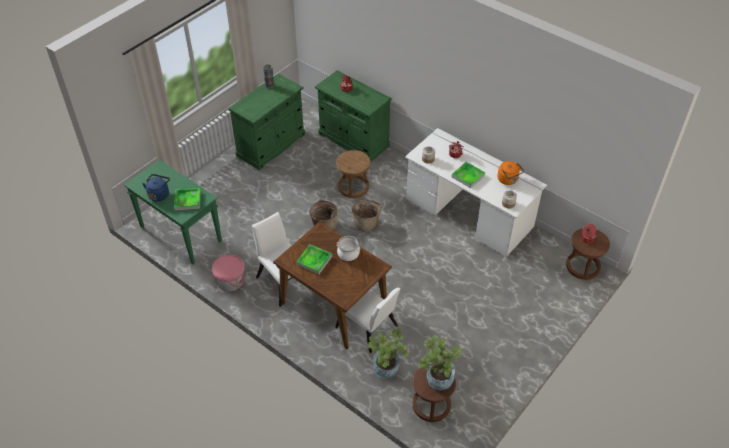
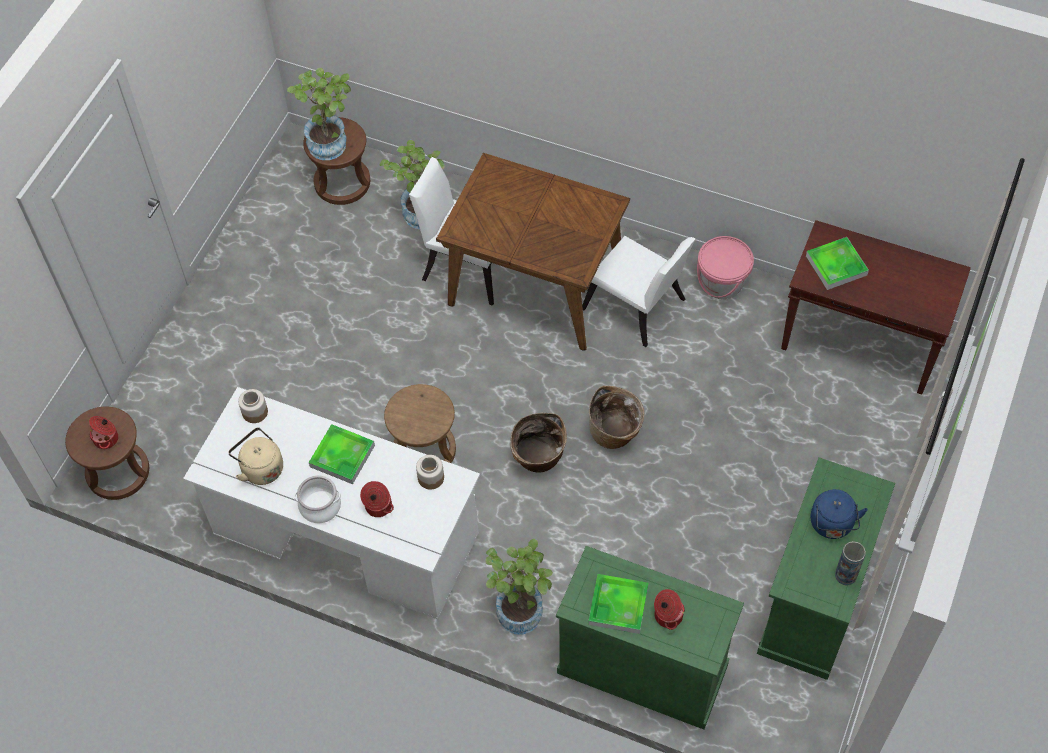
camera: 165 degrees right, 10 degrees up
(159, 194) = (894, 264): blue kettle -> blue kettle (832, 525)
(180, 234) = (862, 343): green console table -> brown console table
(314, 260) = (564, 215): tray -> tray (618, 605)
(348, 253) = (513, 241): cooking pot -> cooking pot (320, 507)
(353, 187) = (594, 536): brown stool -> brown stool (425, 450)
(396, 169) = (520, 607): none -> potted plant
(508, 180) = (260, 468): orange kettle -> beige kettle

